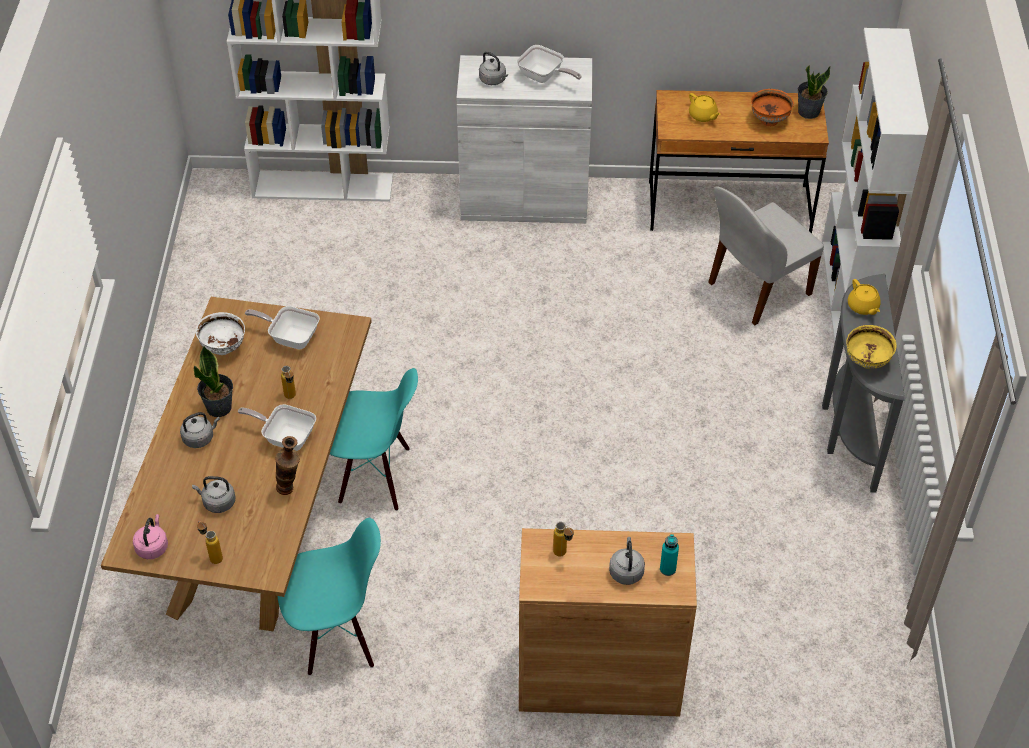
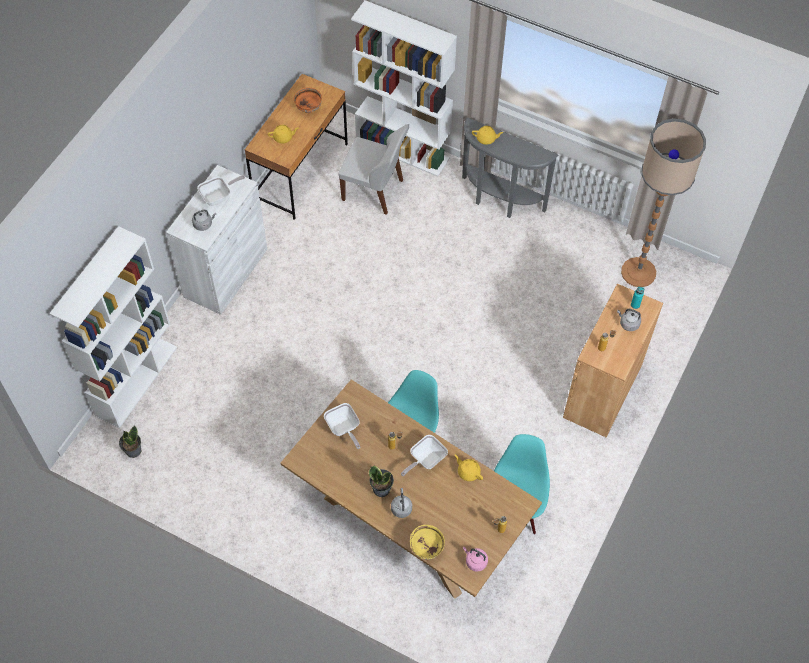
camera: 65 degrees left, 10 degrees up
(217, 502) = (458, 514): grey kettle -> none
(224, 348) = (331, 470): white bowl -> none
(290, 337) = (343, 429): frying pan -> frying pan turned 75 degrees counterclockwise
(290, 490) = (468, 472): vase -> yellow teapot
(757, 290) = (374, 191): white chair -> white chair turned 60 degrees counterclockwise
(808, 111) = (313, 87): potted plant -> potted plant (133, 450)
(849, 653) = (638, 272): none -> floor lamp
(867, 362) = (526, 157): yellow bowl -> yellow bowl (426, 548)

